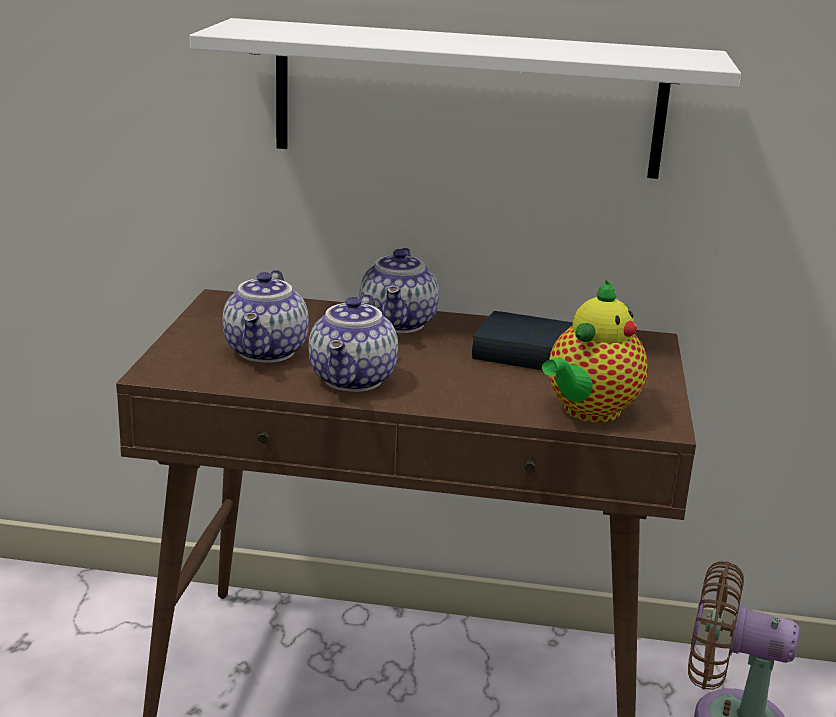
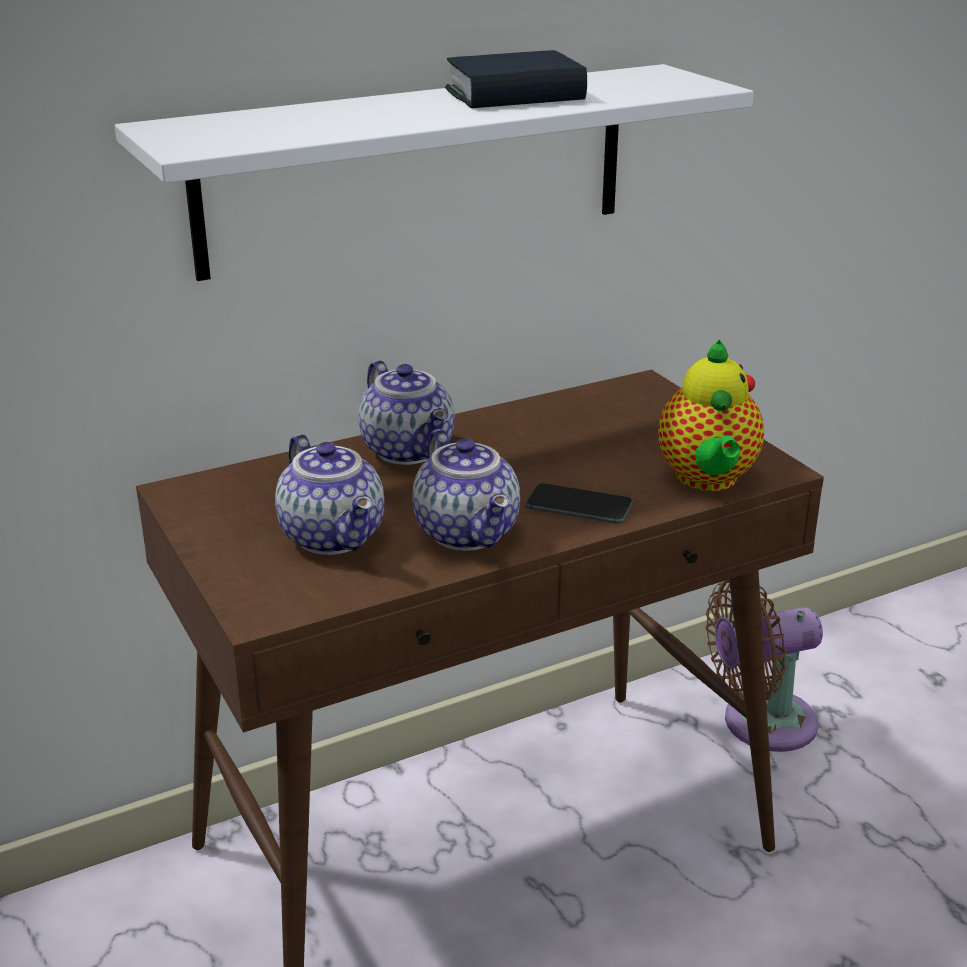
camera: 35 degrees left, 5 degrees up
(459, 392) = (579, 505): none -> phone
(527, 354) = (572, 439): book -> book (515, 95)

